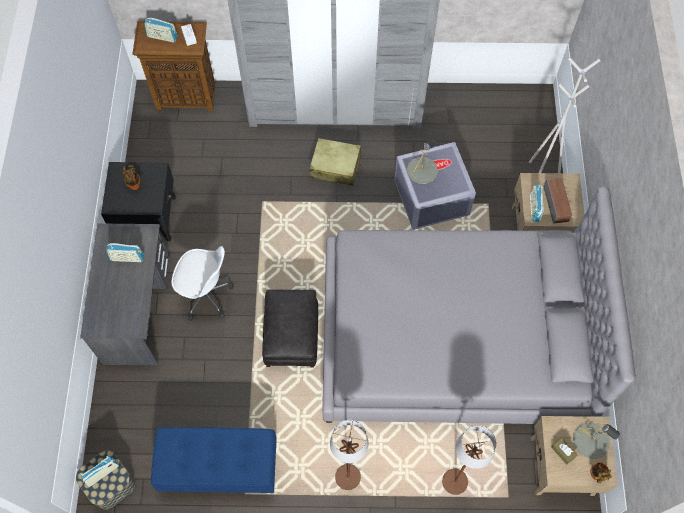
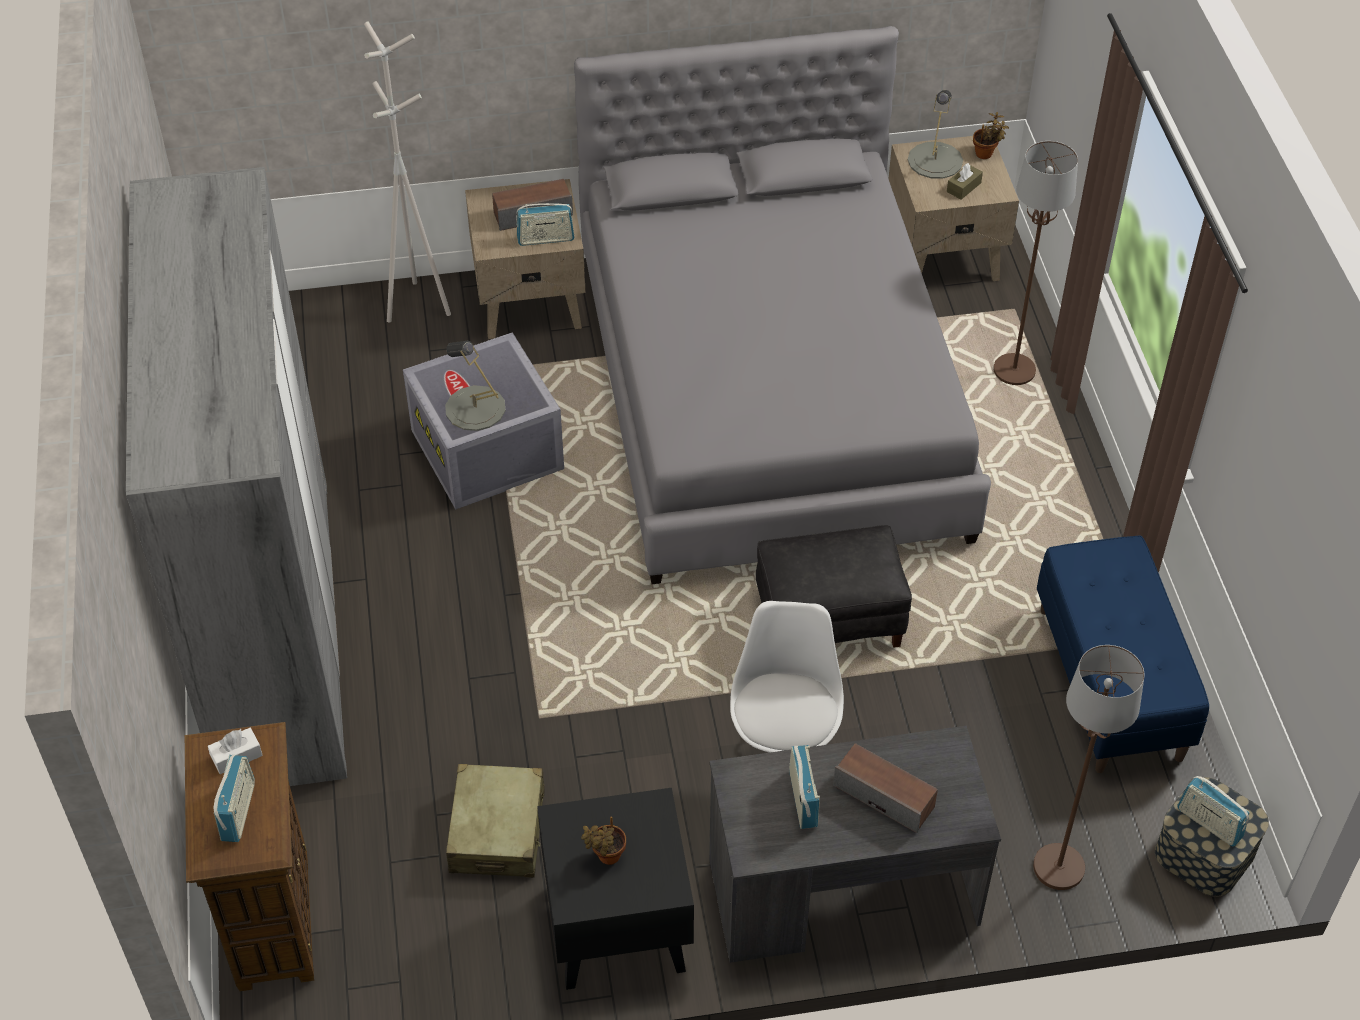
camera: 100 degrees left, 15 degrees down
(118, 292) = (884, 796): none -> speaker
(335, 166) = (435, 606): beige suitcase -> beige suitcase (497, 831)
(348, 477) = (1057, 501): brown floor lamp -> brown floor lamp (1058, 867)

